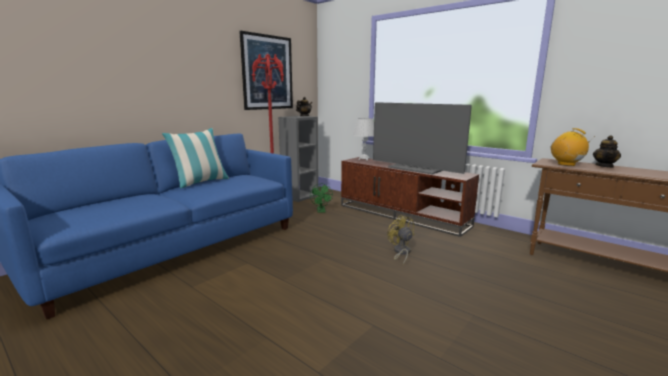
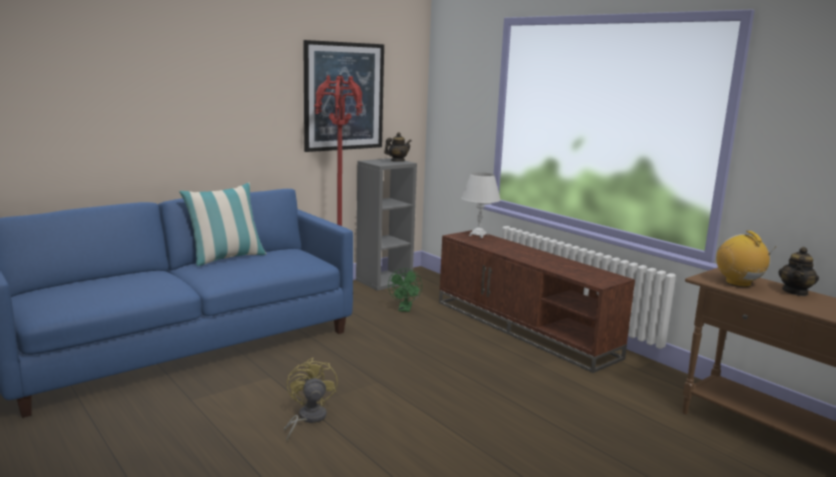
camera: 10 degrees right, 0 degrees up
(401, 252) = (487, 387): yellow fan -> yellow fan (308, 419)
(416, 169) = (544, 260): television -> none

